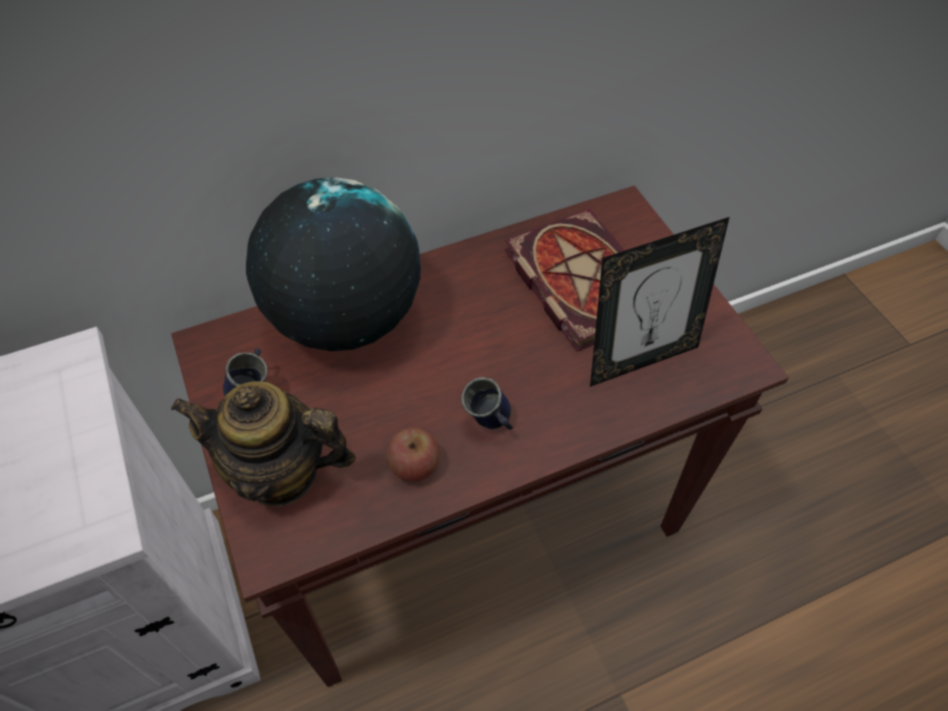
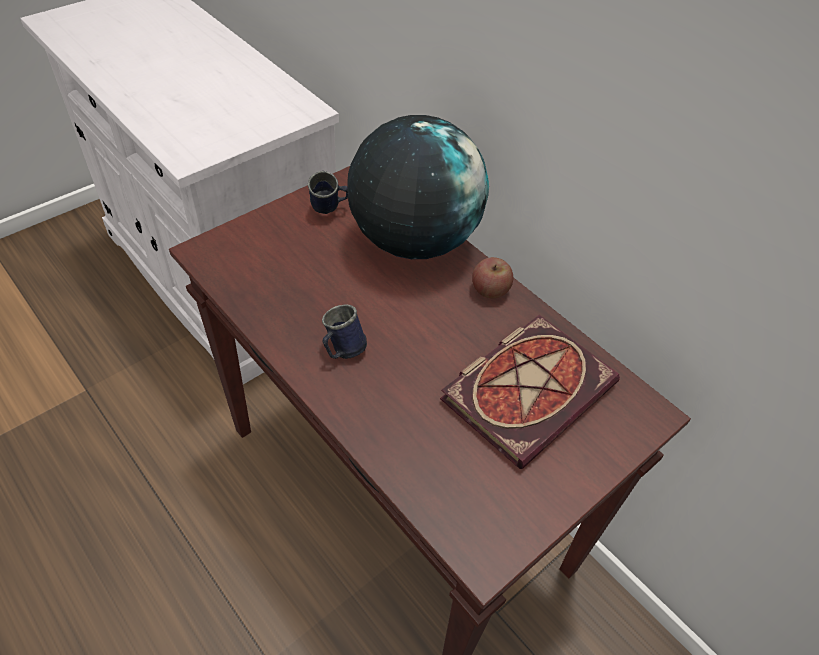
camera: 70 degrees right, 5 degrees down
(280, 473) = (265, 241): teapot -> none
(414, 465) = (289, 311): apple -> apple (490, 290)
(639, 358) = (452, 453): picture frame -> none

